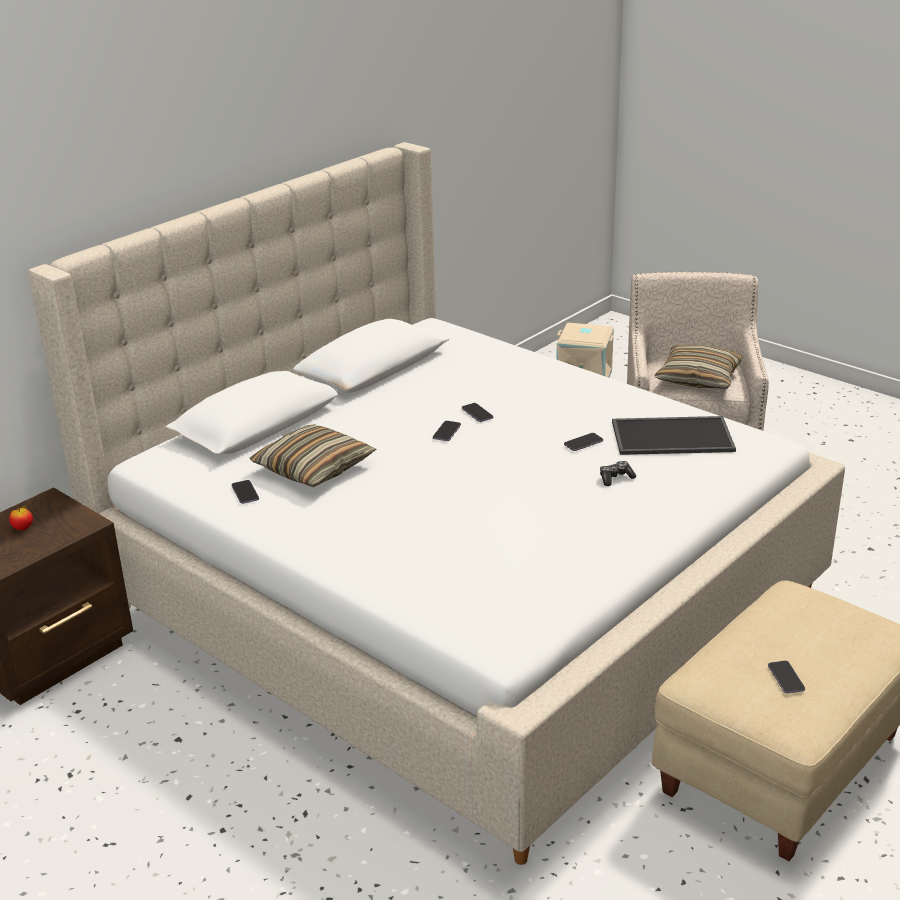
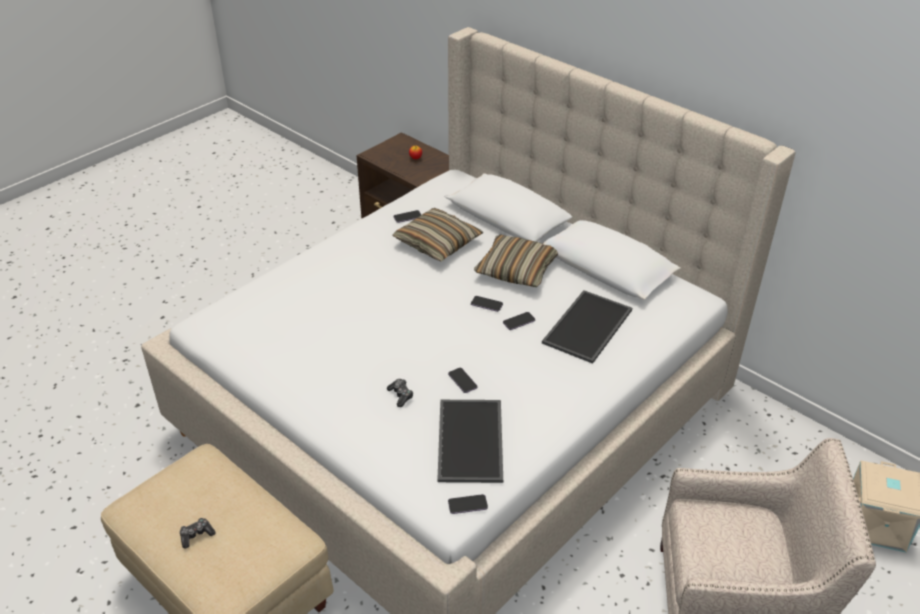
camera: 90 degrees right, 10 degrees up
(484, 377) = (588, 327): none -> tray
(698, 378) = (723, 543): pillow -> pillow (516, 269)
(786, 678) = (184, 510): phone -> phone (467, 505)
(818, 661) = (196, 535): none -> game controller

